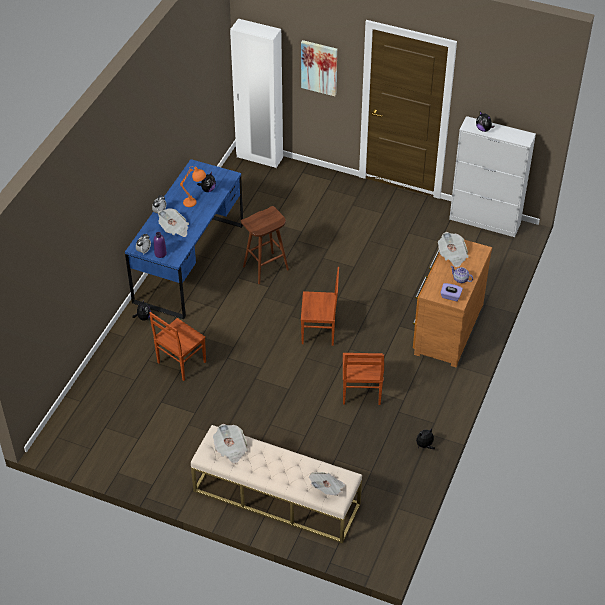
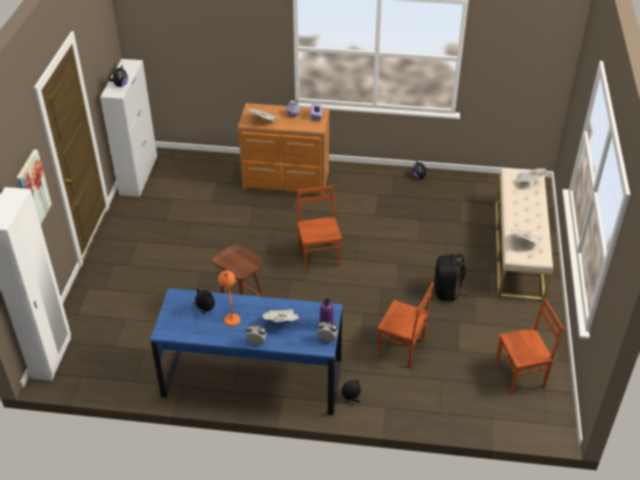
camera: 105 degrees left, 5 degrees down
(236, 416) = (447, 291): none -> black backpack
(360, 392) = (381, 219): brown chair -> brown chair (521, 375)

